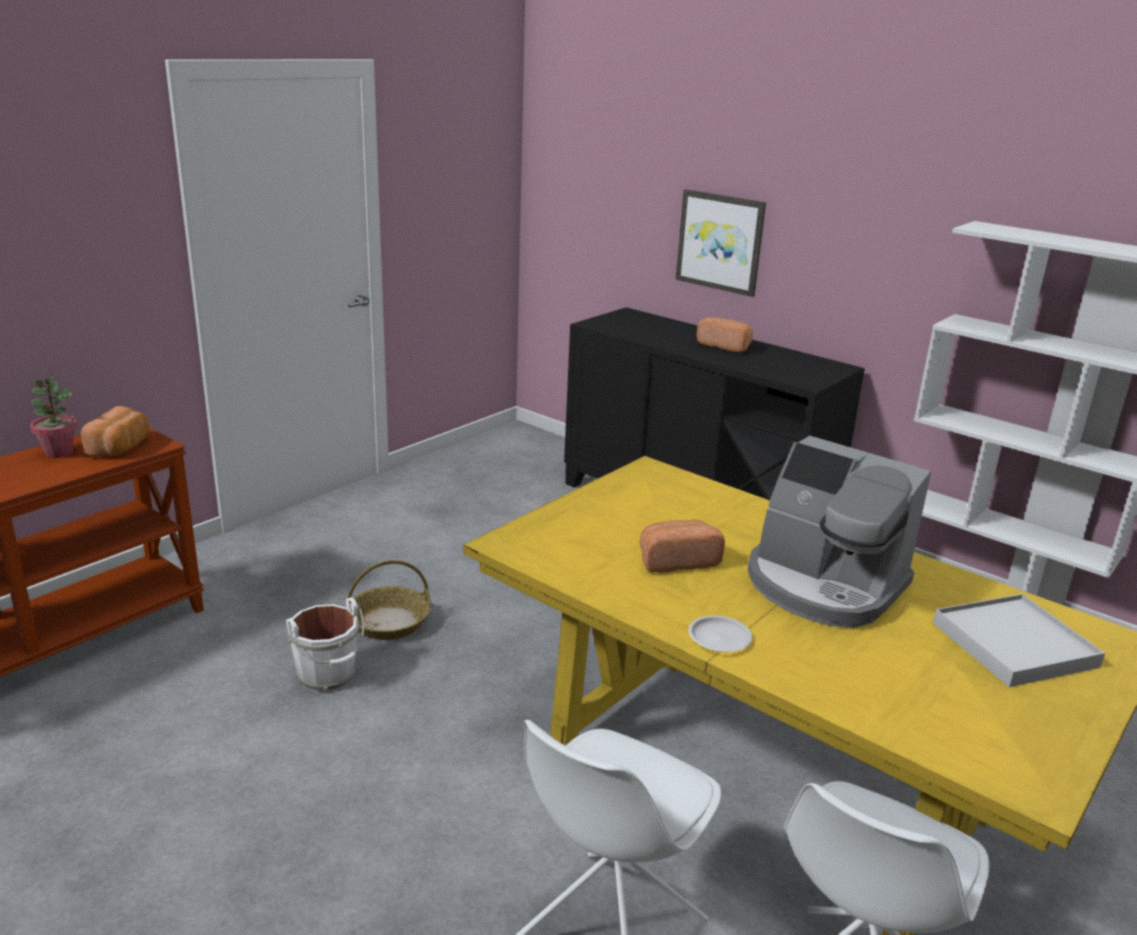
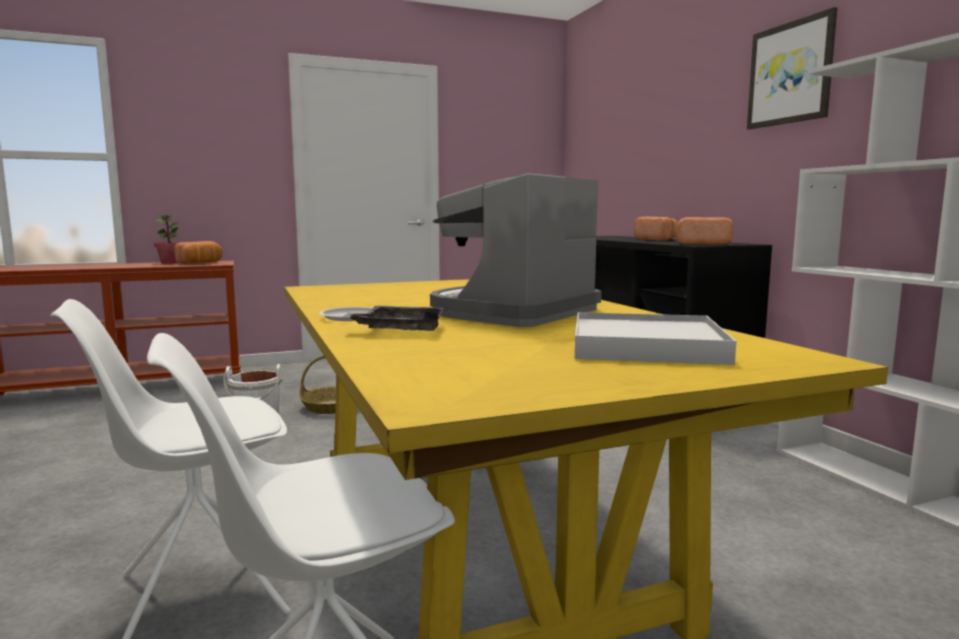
camera: 30 degrees right, 15 degrees down
(677, 561) = (413, 298): bread -> bread (702, 244)
(720, 242) = (670, 166): picture -> picture (790, 73)
(811, 660) = (400, 330): none -> grey tray
(823, 585) = (512, 312): coffee machine -> coffee machine turned 60 degrees clockwise

